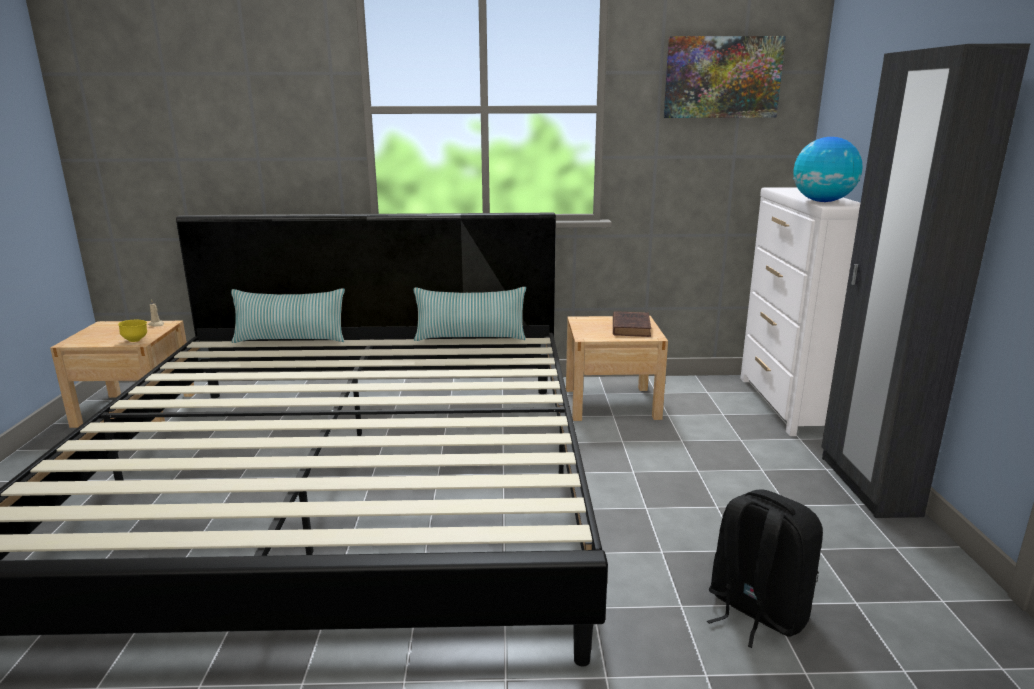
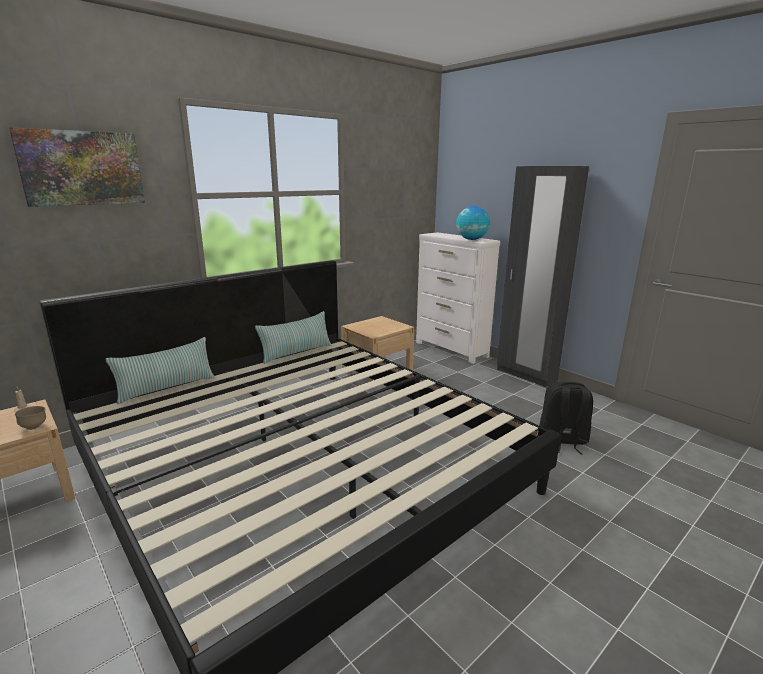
camera: 40 degrees left, 0 degrees up
(136, 340) = (34, 427): yellow bowl -> brown bowl
(631, 327) = (385, 324): brown book -> none
(722, 77) = (397, 173): picture -> picture (82, 168)

